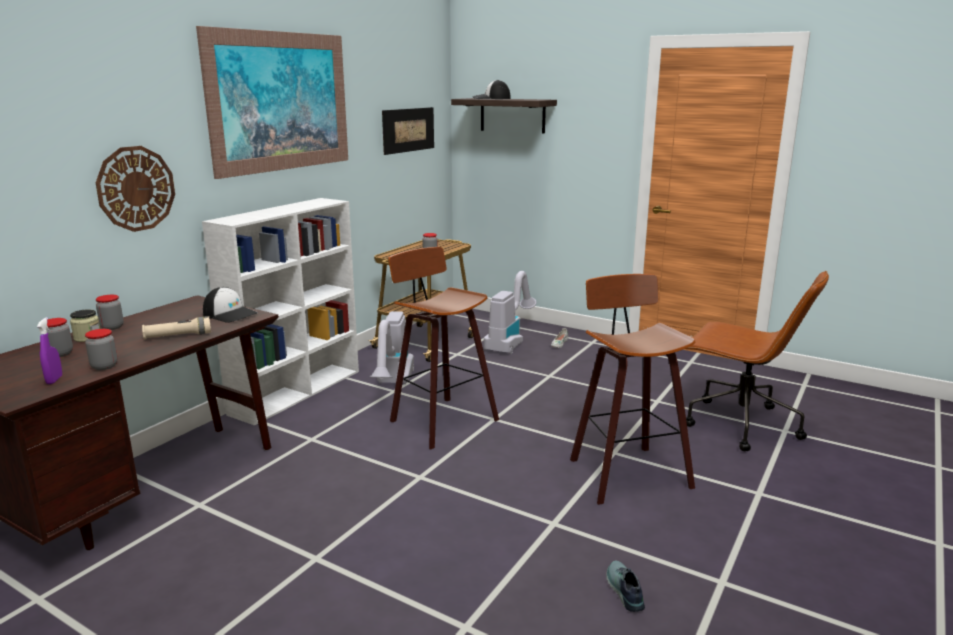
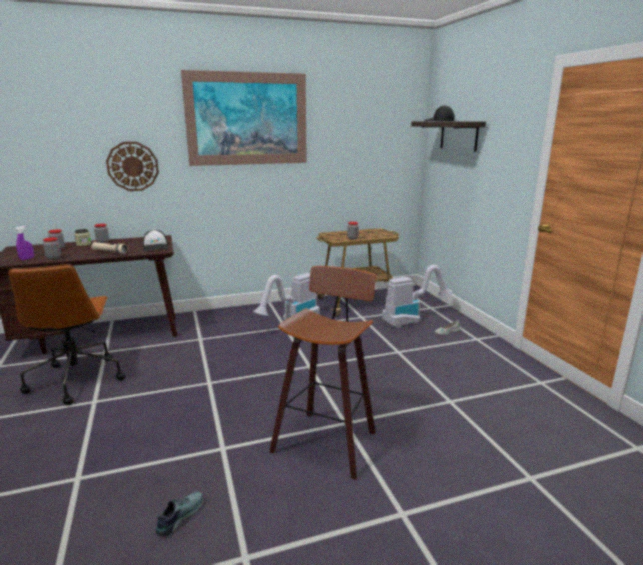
camera: 40 degrees right, 0 degrees up
(298, 391) = (239, 311): white bookcase -> none
(408, 130) = (374, 144): picture -> none
(440, 420) = (277, 354): stool -> none
(739, 424) = (491, 451): brown office chair -> brown office chair (76, 379)

